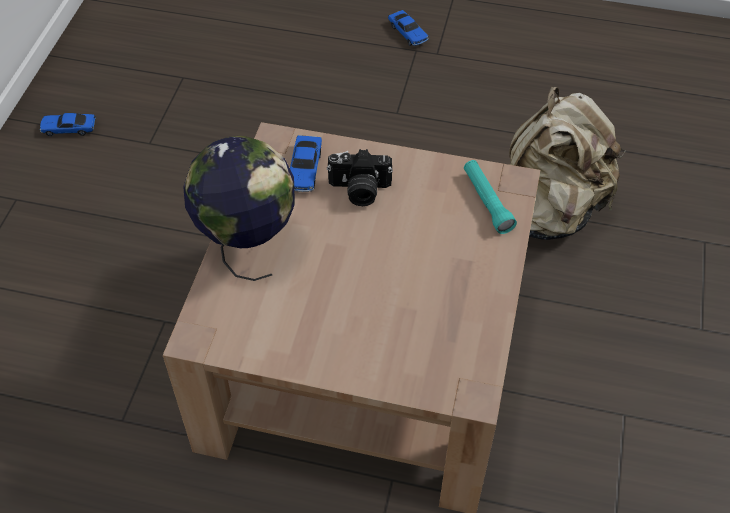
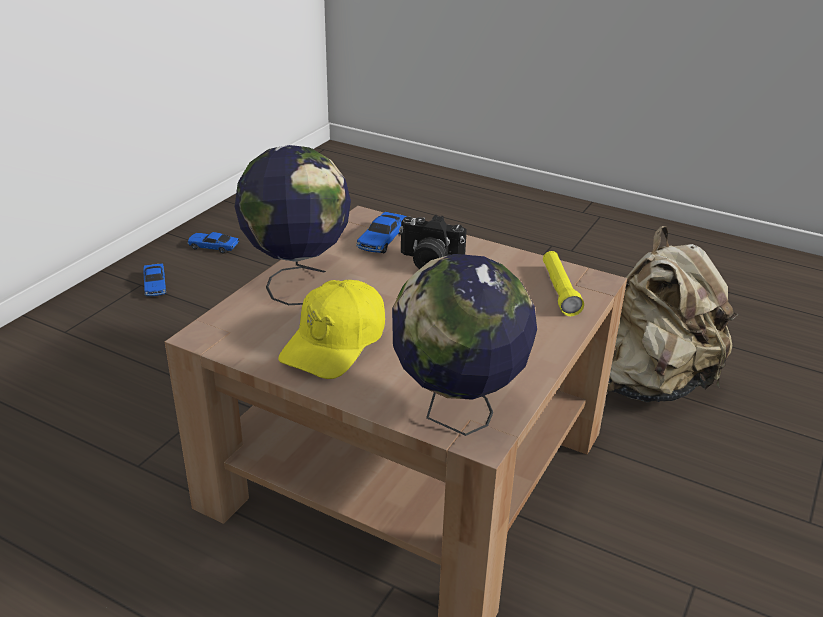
camera: 15 degrees right, 20 degrees down
(316, 318) = (335, 343): none -> yellow cap
(408, 33) = (548, 233): toy car -> toy car (155, 285)
(447, 374) = (457, 414): none -> globe
(487, 202) = (559, 290): turquoise flashlight -> yellow flashlight

